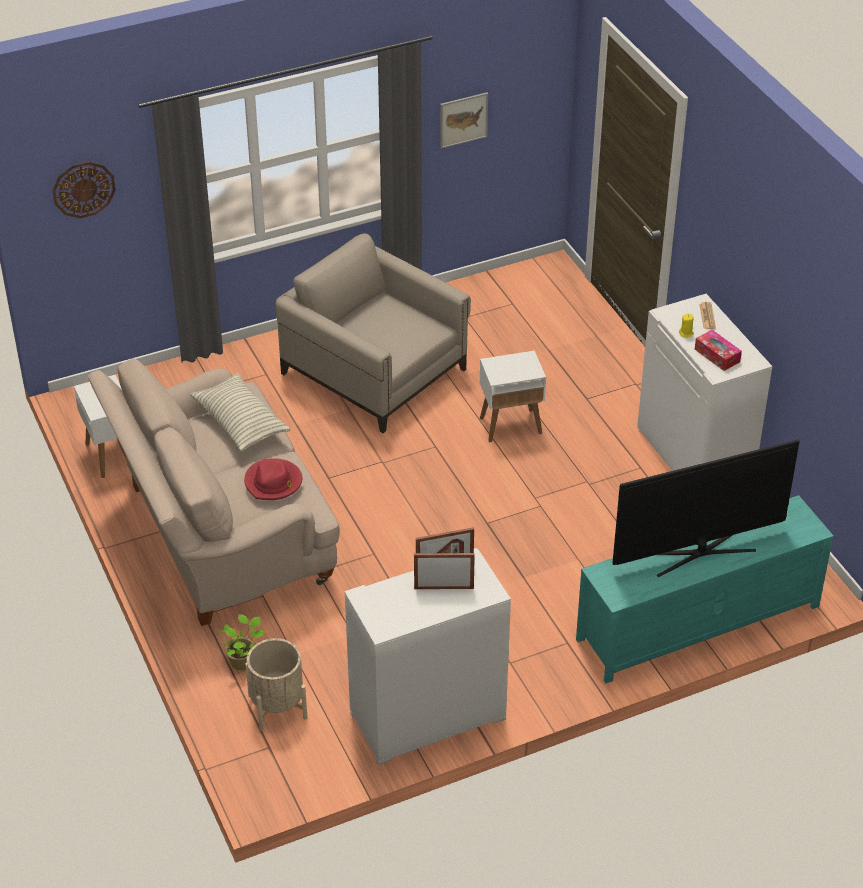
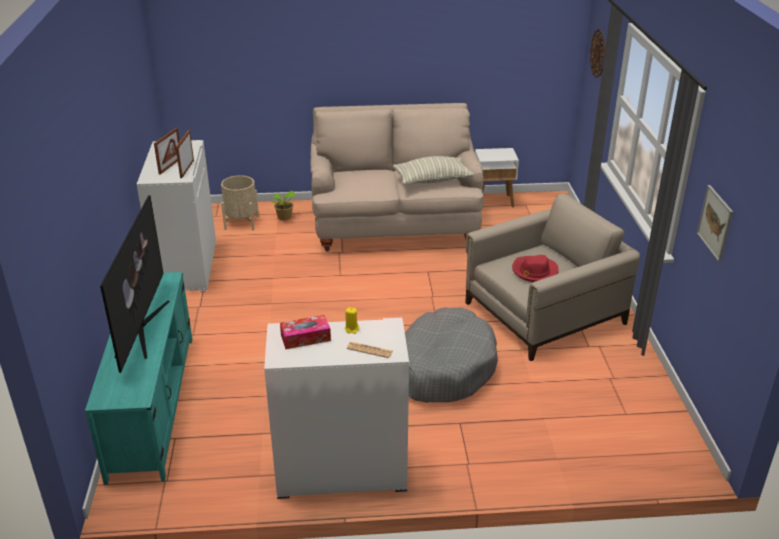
camera: 110 degrees right, 10 degrees down
(273, 482) = (363, 180): red hat -> red hat (534, 271)
(511, 425) = (443, 368): white side table -> grey dog bed

